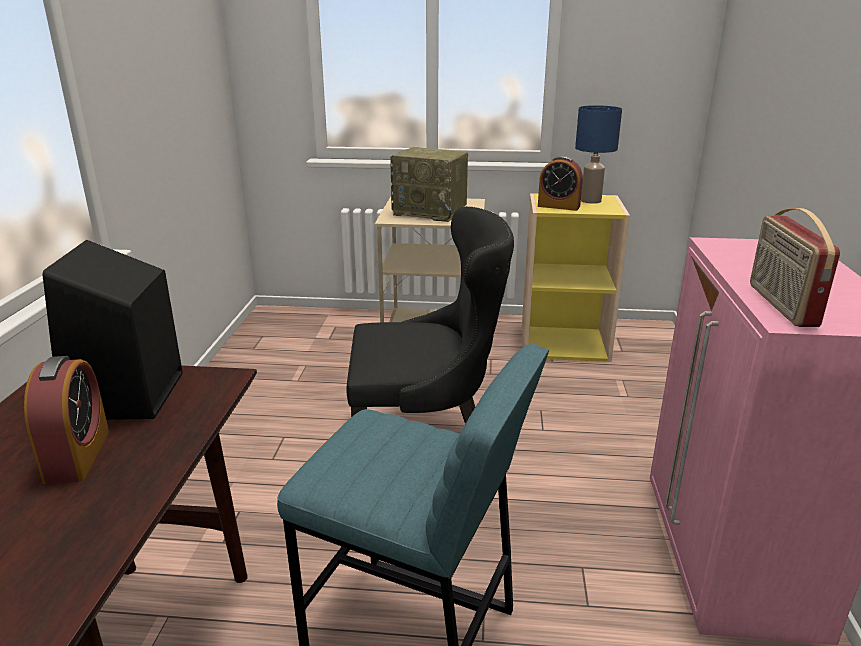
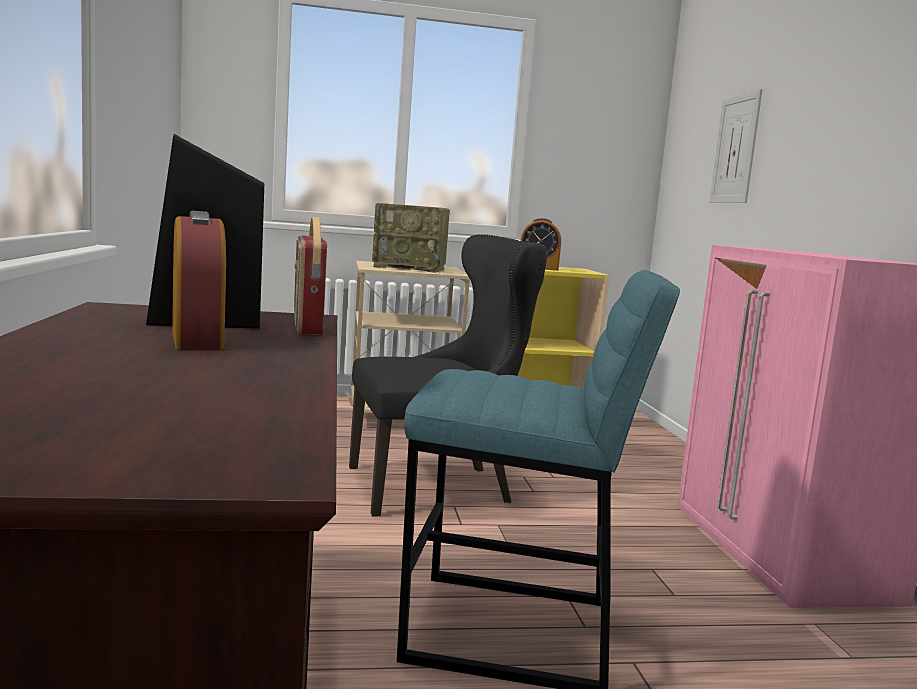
camera: 15 degrees left, 15 degrees down
(591, 201) = (565, 268): blue table lamp -> none
(770, 84) = (735, 149): none -> picture
(780, 305) = (835, 256): radio -> radio (306, 325)

